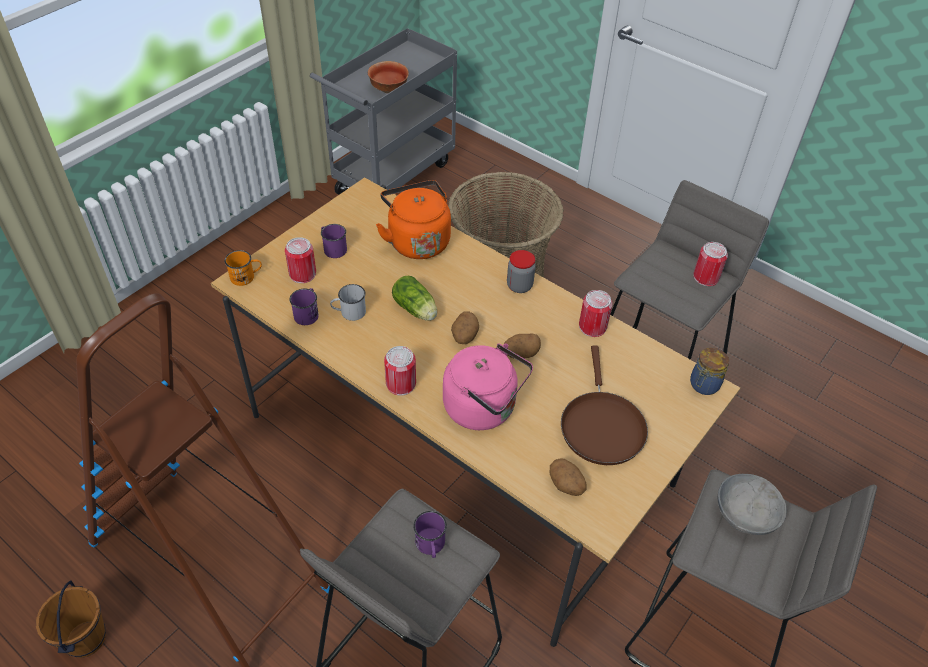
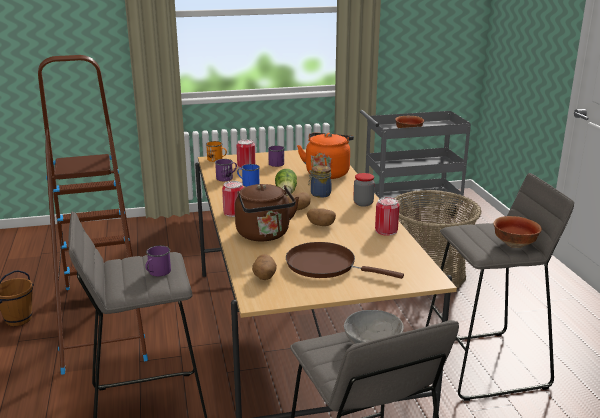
camera: 40 degrees right, 25 degrees down
(349, 312) = (248, 183): white mug -> blue mug
(484, 408) = (264, 235): pink kettle -> brown kettle
(601, 426) = (326, 265): brown frying pan -> brown frying pan turned 75 degrees clockwise
(703, 385) = (428, 276): jar -> jar (319, 194)
(706, 277) = (514, 244): can -> bowl

